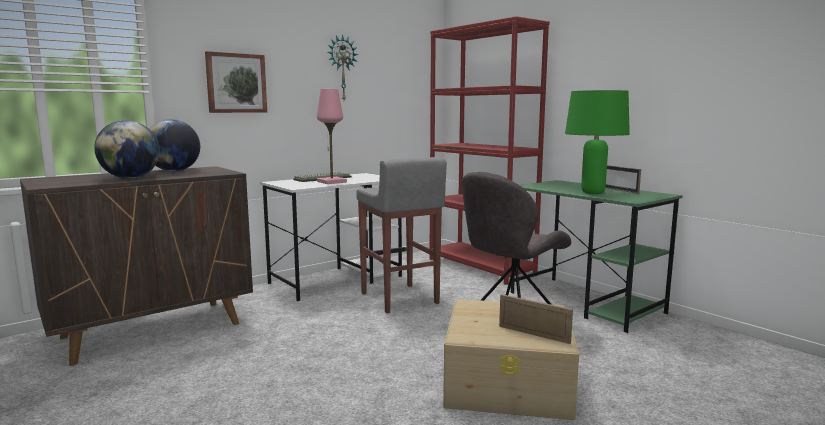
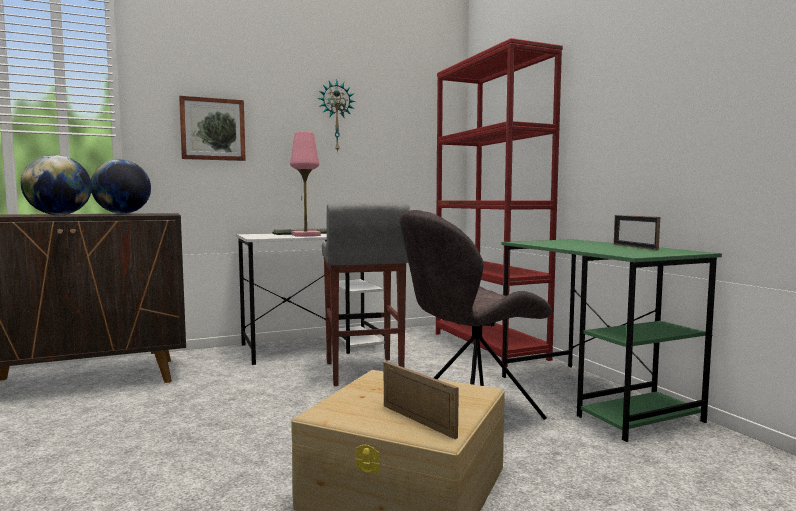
camera: 15 degrees right, 5 degrees down
(593, 193) = (593, 248): green table lamp -> none

